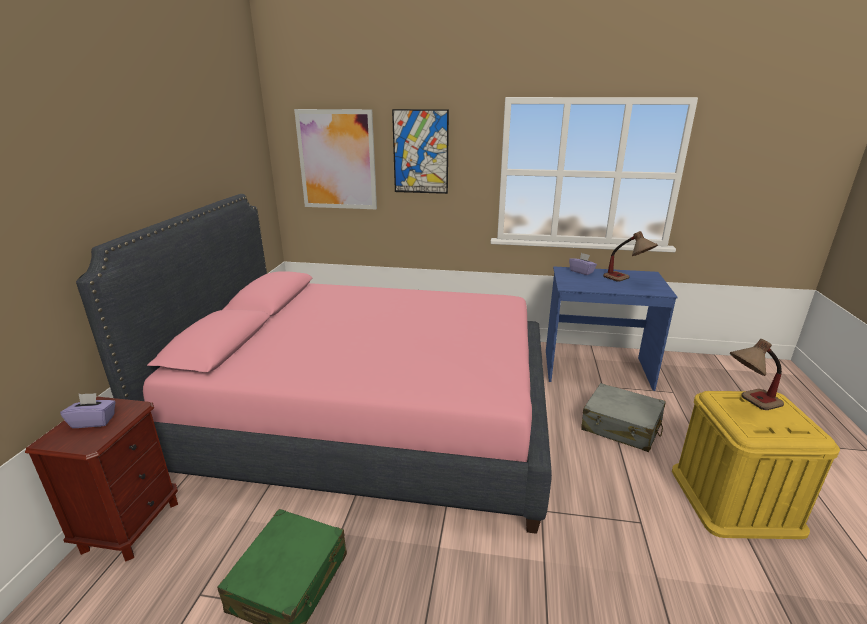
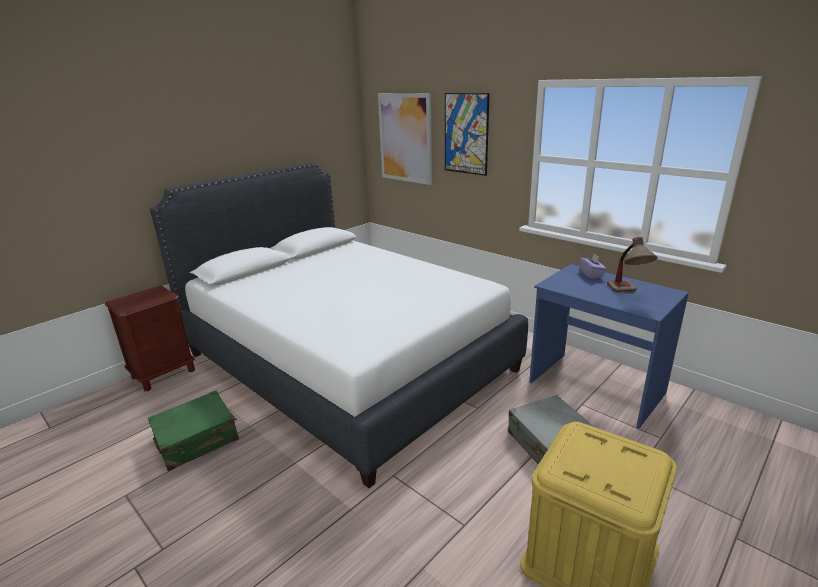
camera: 35 degrees right, 0 degrees up
(94, 421) = (143, 297): purple tissue box -> none
(369, 420) = (347, 361): pink bed -> white bed
(748, 404) = (603, 449): table lamp -> none

